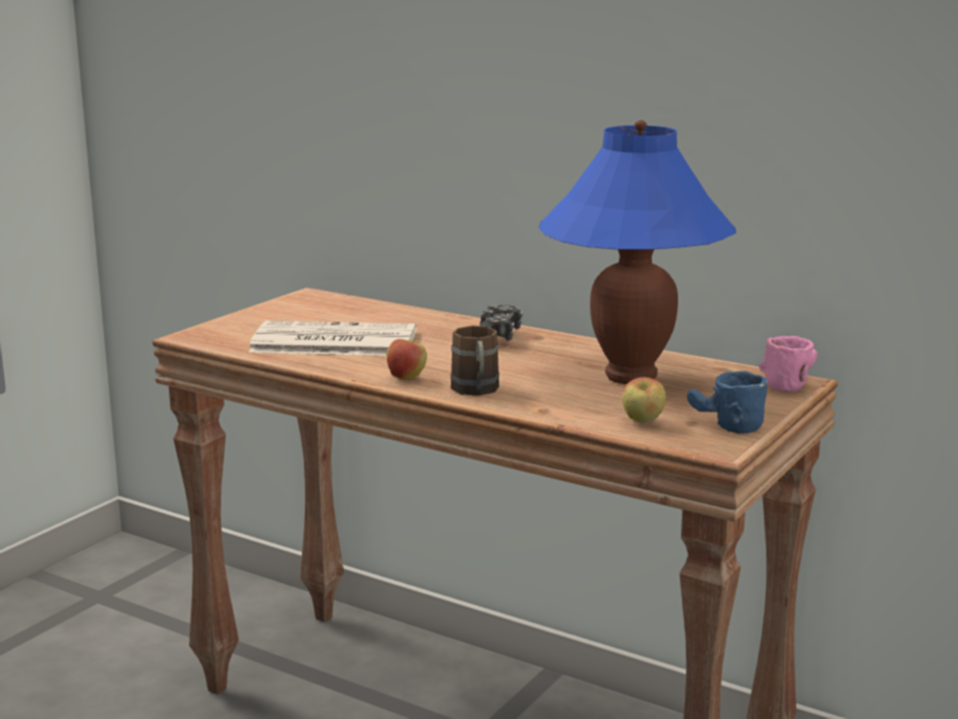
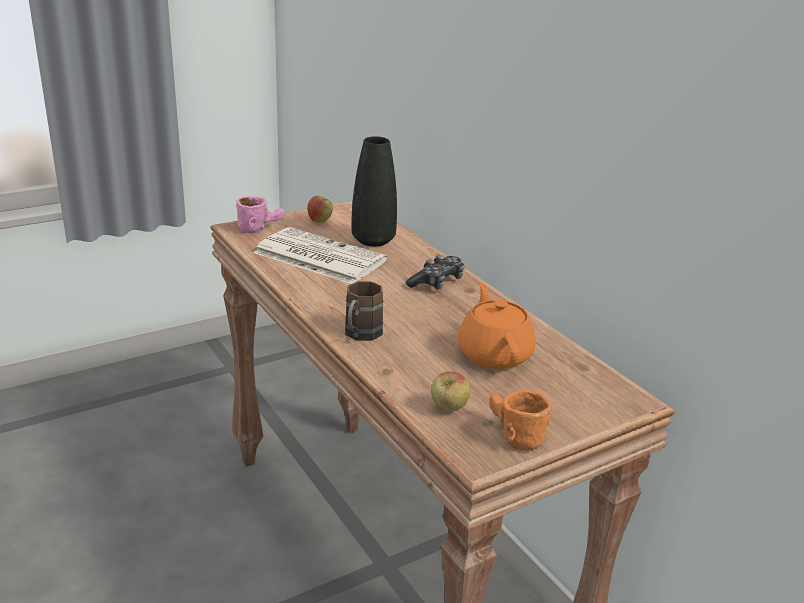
camera: 25 degrees right, 10 degrees up
(375, 318) = (373, 240): none -> black vase
(407, 378) = (327, 307): apple -> apple (320, 221)
(630, 377) = (494, 354): blue table lamp -> orange teapot
(723, 425) = (511, 434): blue mug -> orange mug
(790, 382) = (625, 400): pink mug -> pink mug (260, 227)

